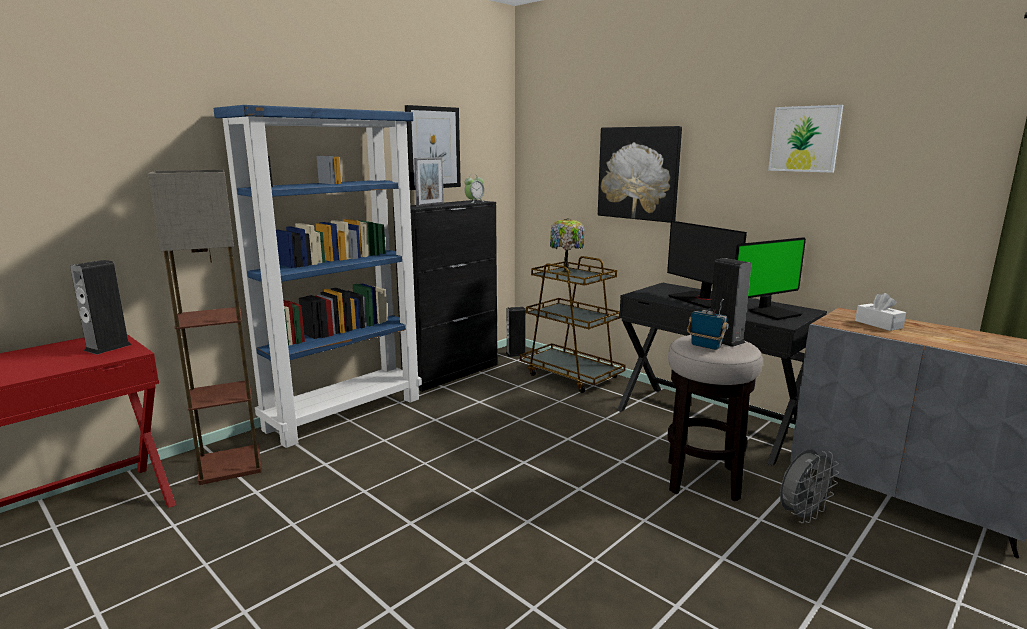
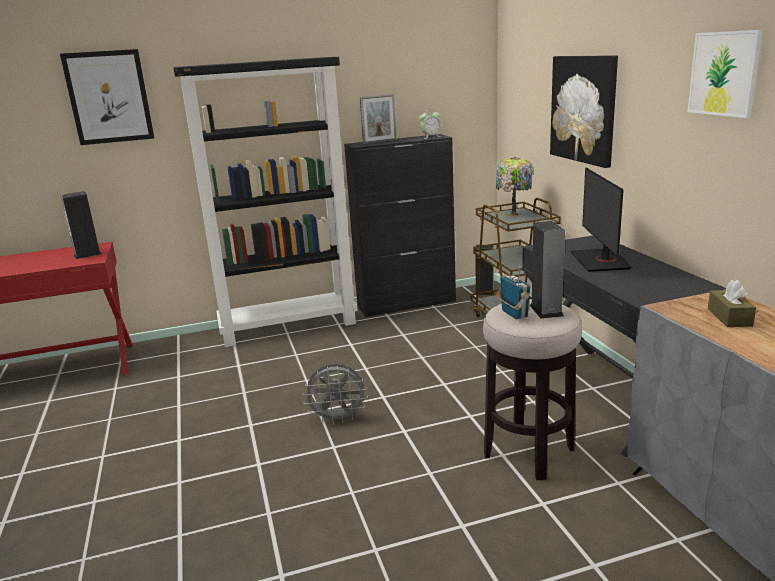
camera: 30 degrees right, 5 degrees up
(231, 464) = (181, 352): floor lamp -> none
(345, 413) = (289, 326): blue bookcase -> black bookcase
(432, 148) = (391, 84): picture -> picture (109, 97)
(773, 313) = (656, 286): monitor -> none
(802, 515) = (592, 513): grey fan -> grey fan (338, 419)
(878, 324) = (729, 317): white tissue box -> brown tissue box

